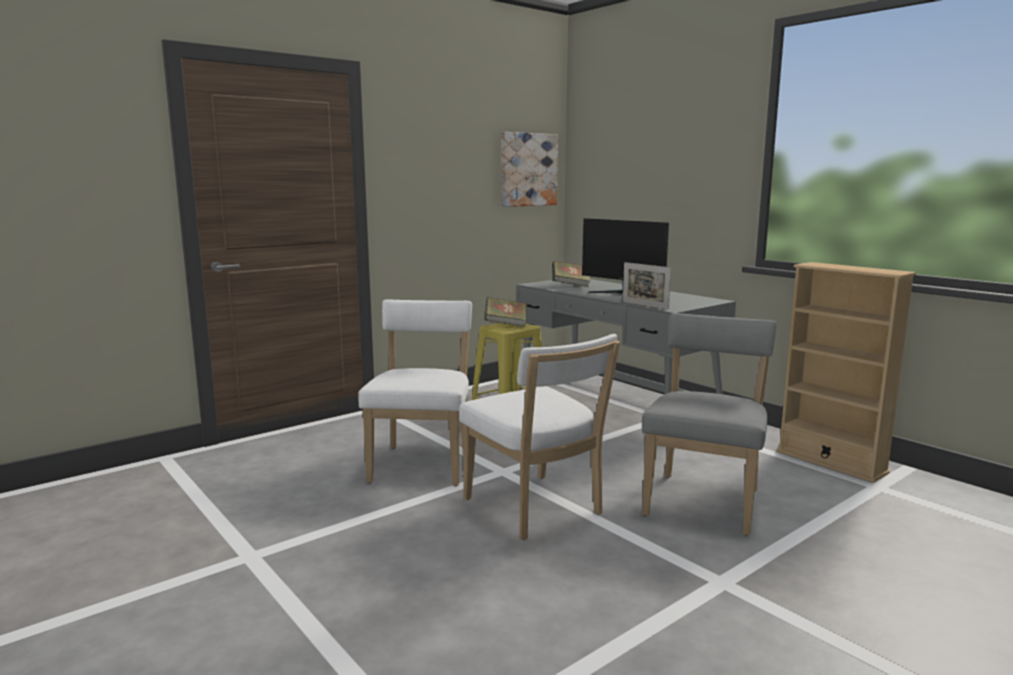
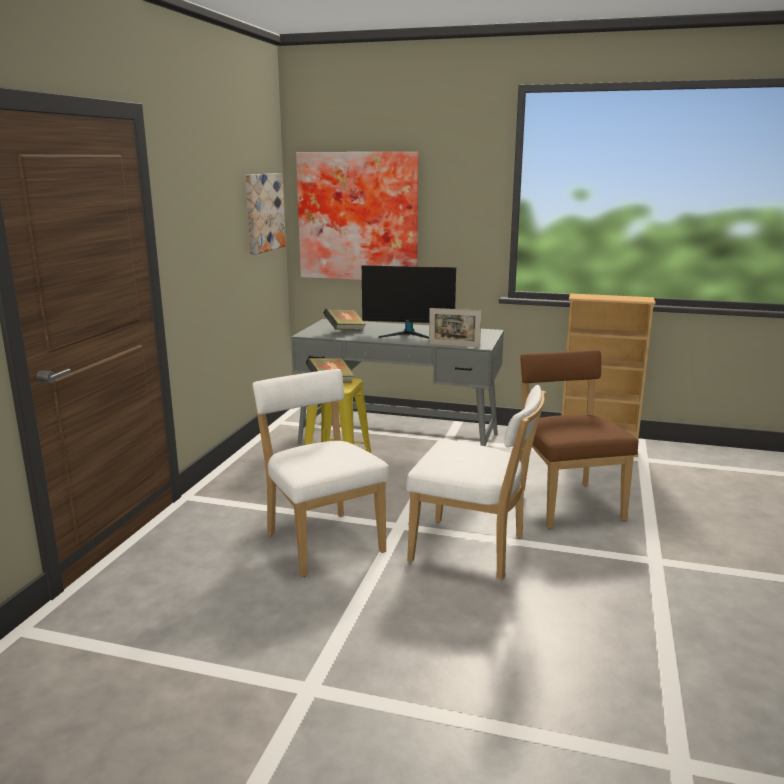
camera: 35 degrees left, 5 degrees up
(621, 176) = (359, 216): none -> picture
(704, 500) = (567, 503): grey chair -> brown chair

